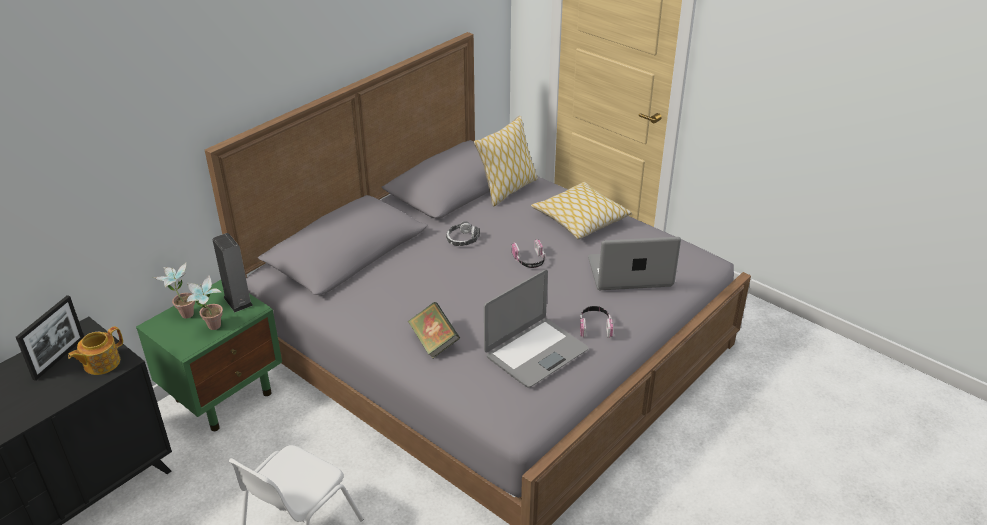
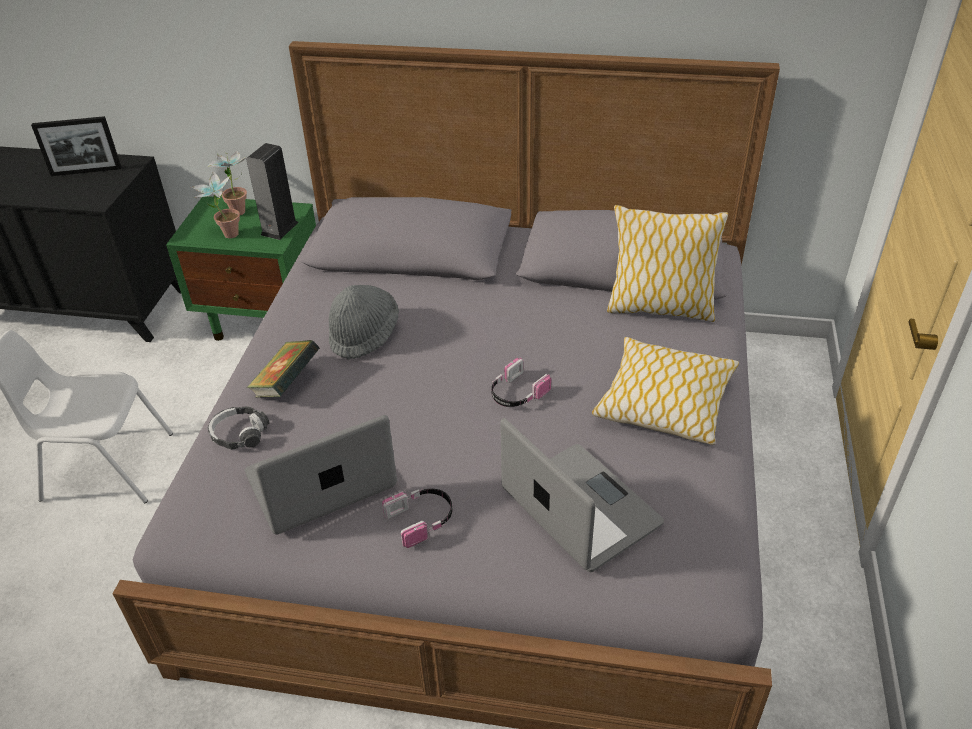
camera: 60 degrees right, 5 degrees up
(101, 363) = (89, 193): teapot -> none
(419, 296) = (364, 335): none -> grey hat
(462, 239) = (508, 318): headphones -> headphones (239, 434)
(535, 352) = (321, 482): laptop -> laptop turned 135 degrees clockwise

